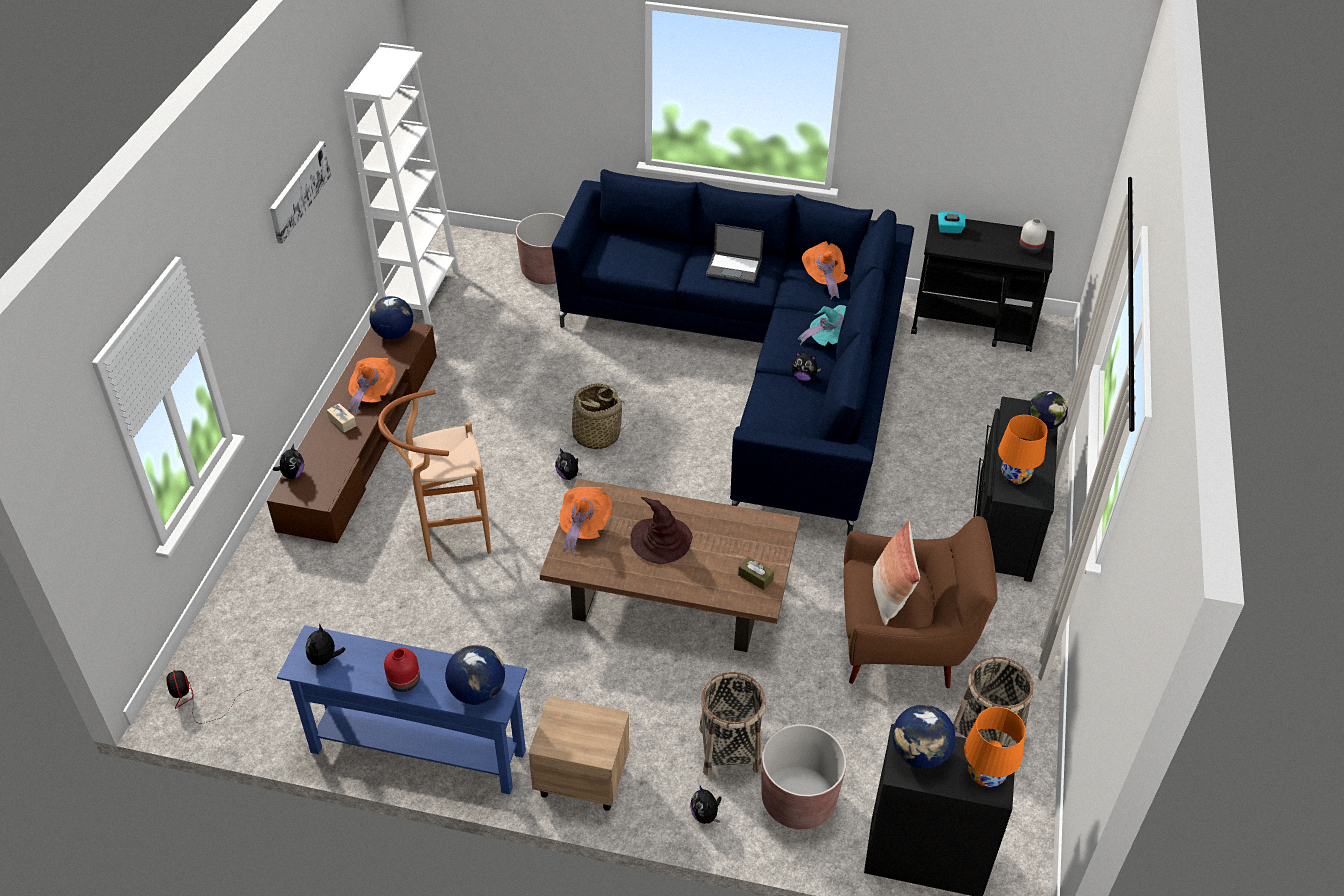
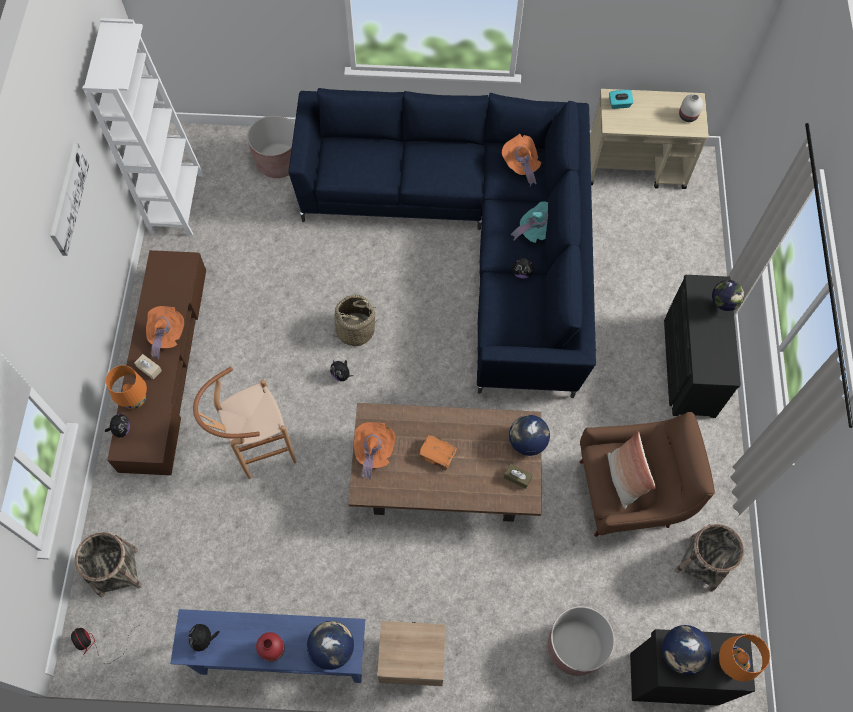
camera: 10 degrees left, 20 degrees up
(393, 334) = (169, 267): globe -> globe (527, 442)
(661, 541) = (437, 454): brown hat -> orange book
(705, 815) = (509, 673): plush toy -> none
(729, 749) = (516, 612): basket -> basket (118, 571)
(734, 267) = (444, 164): laptop -> none
(973, 325) = (636, 167): black cart -> beige cart
(1015, 476) = (707, 356): orange table lamp -> orange table lamp (135, 400)

